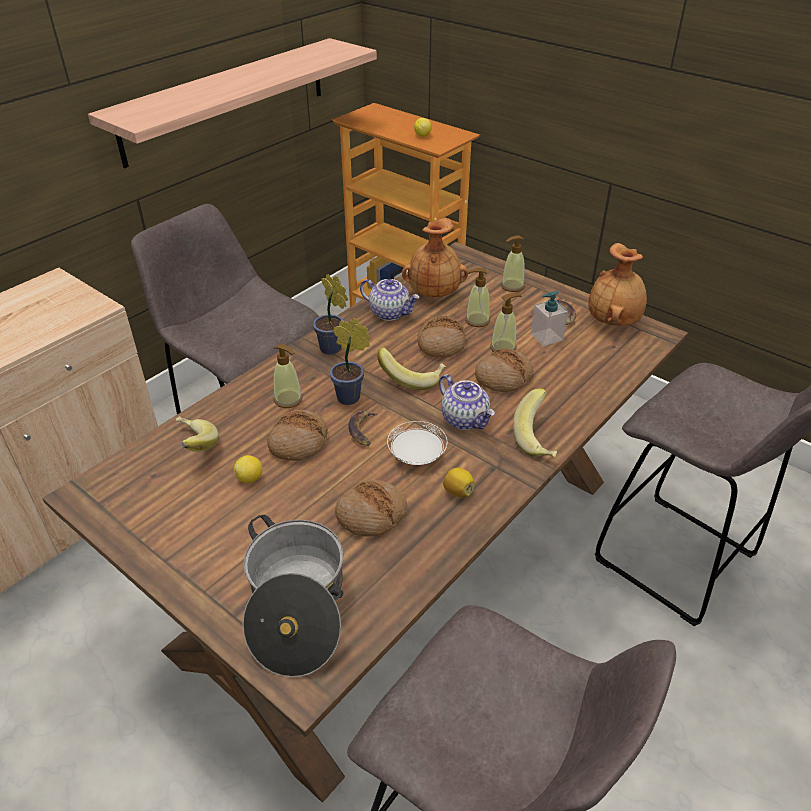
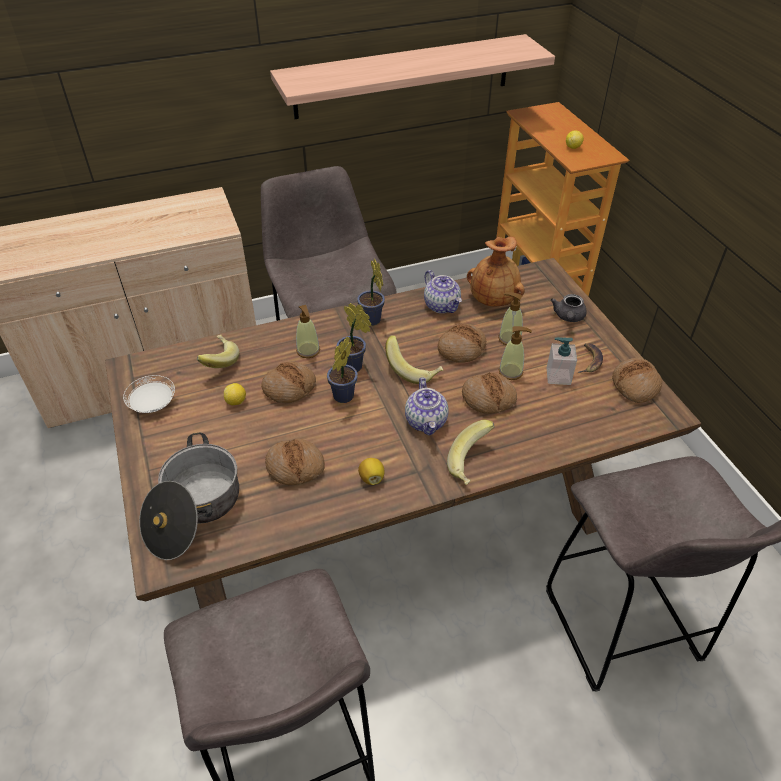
camera: 30 degrees right, 5 degrees up
(363, 430) = (342, 398): banana -> potted plant
(417, 455) = (365, 435): white plate -> white plate (153, 404)
(512, 286) = (568, 317): soap dispenser -> grey teapot
(614, 321) = (635, 385): brown vase -> bread

